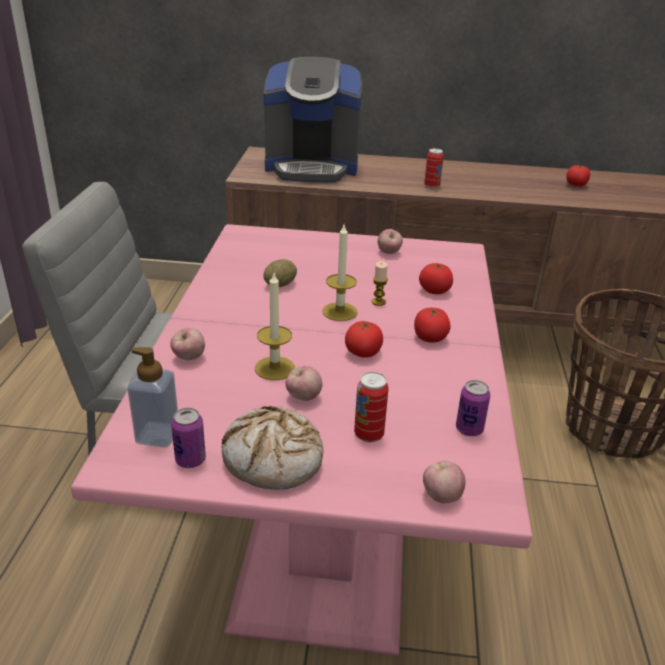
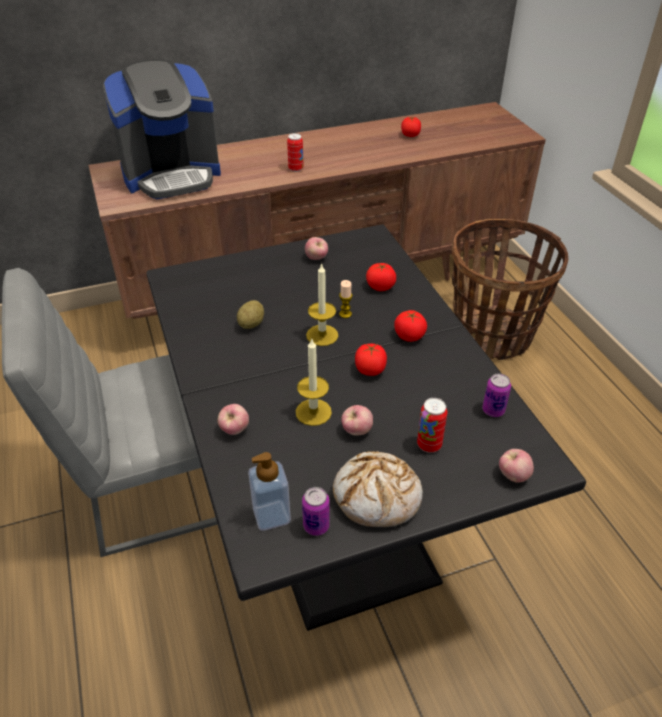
camera: 25 degrees left, 10 degrees up
(324, 531) = (330, 510): pink dining table -> black dining table

